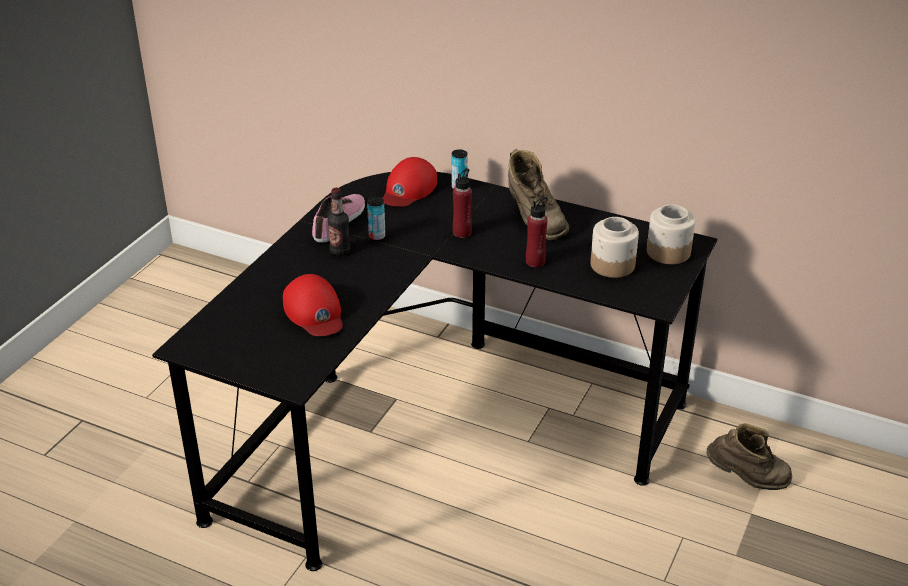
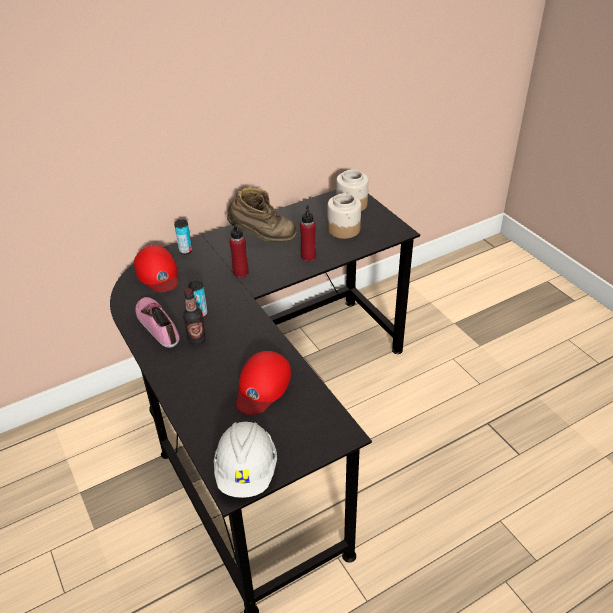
camera: 55 degrees left, 5 degrees up
(206, 346) = (247, 471): none -> white hard hat
(314, 312) = (262, 386): red cap -> red cap turned 105 degrees clockwise
(747, 480) = (429, 310): brown boot -> none

